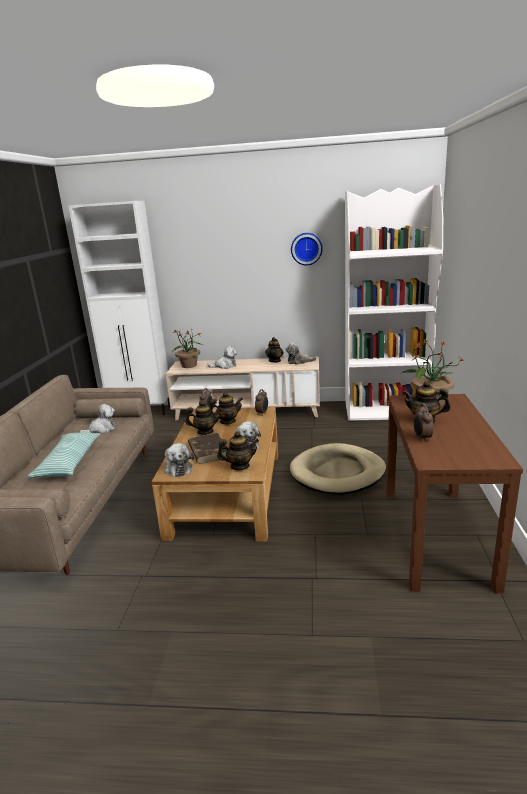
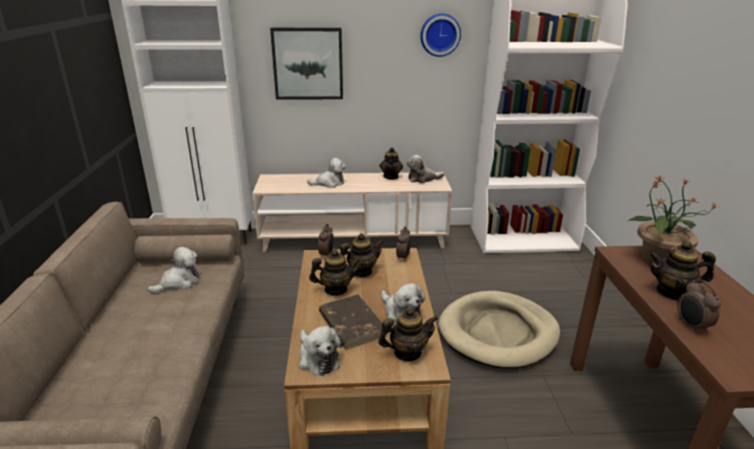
camera: 10 degrees left, 5 degrees up
(69, 462) = (140, 345): pillow -> none
(189, 365) = (281, 181): potted plant -> none
(207, 276) = (308, 64): none -> picture

